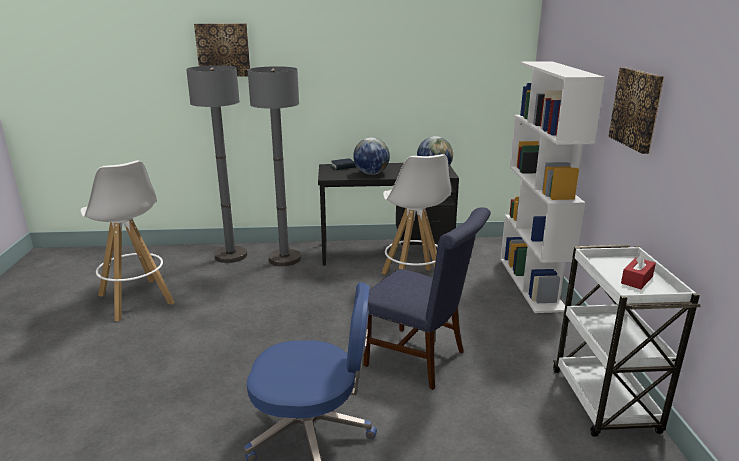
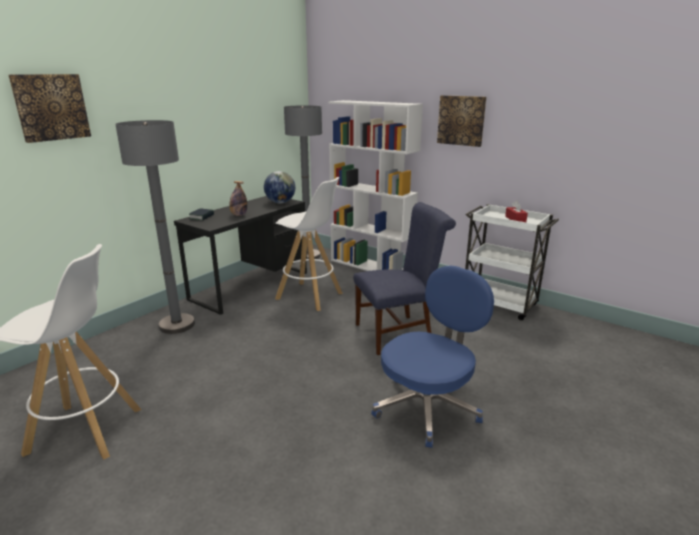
camera: 50 degrees left, 0 degrees up
(231, 255) = (115, 346): grey floor lamp -> grey floor lamp (308, 256)
(371, 173) = (239, 215): globe -> bottle

